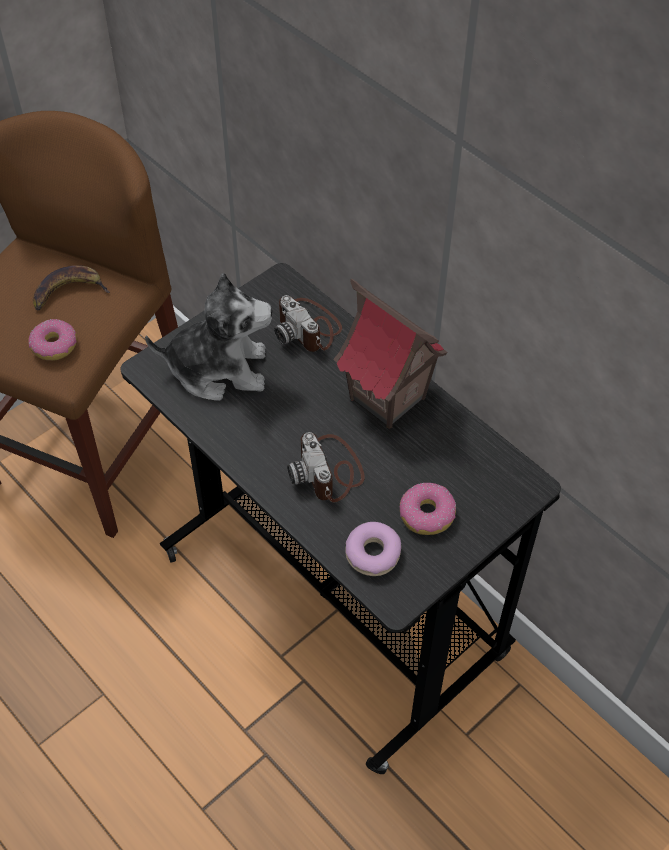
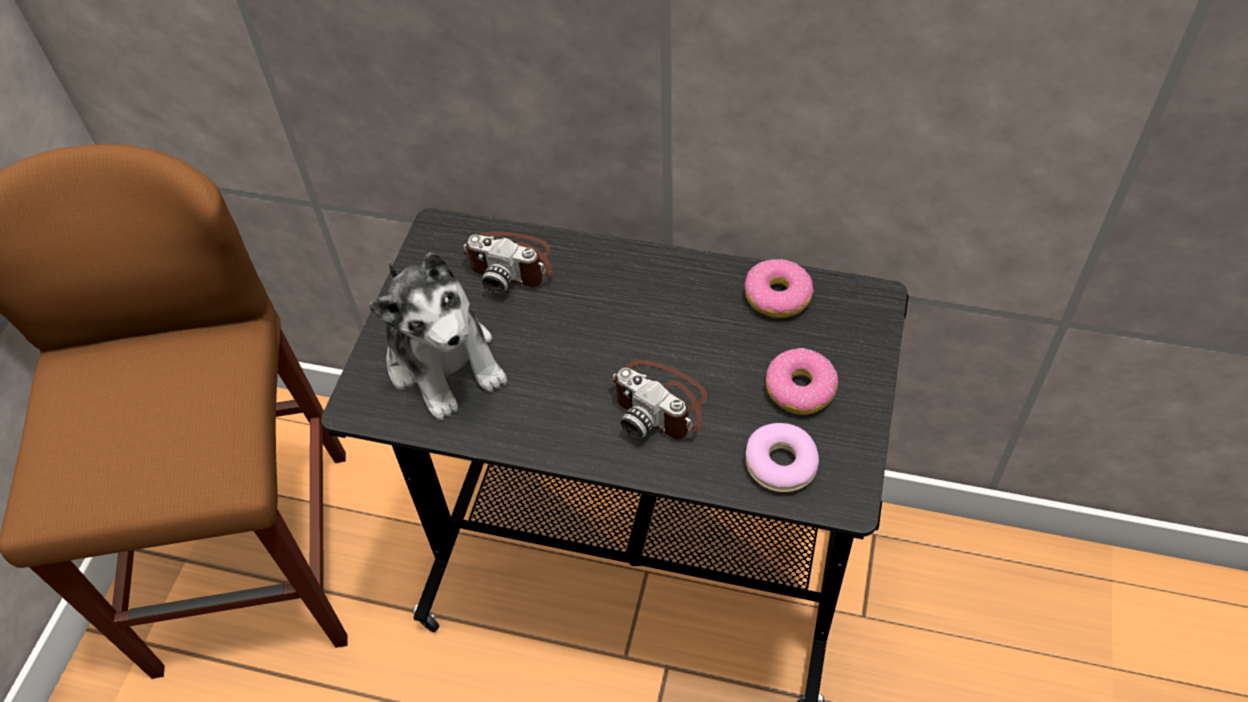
camera: 30 degrees left, 0 degrees up
(54, 346) = (193, 451): donut -> donut (778, 296)
(68, 291) = (163, 379): banana -> none
(219, 369) = (444, 361): plush toy -> plush toy turned 90 degrees clockwise
(387, 399) = (658, 292): toy house -> none

